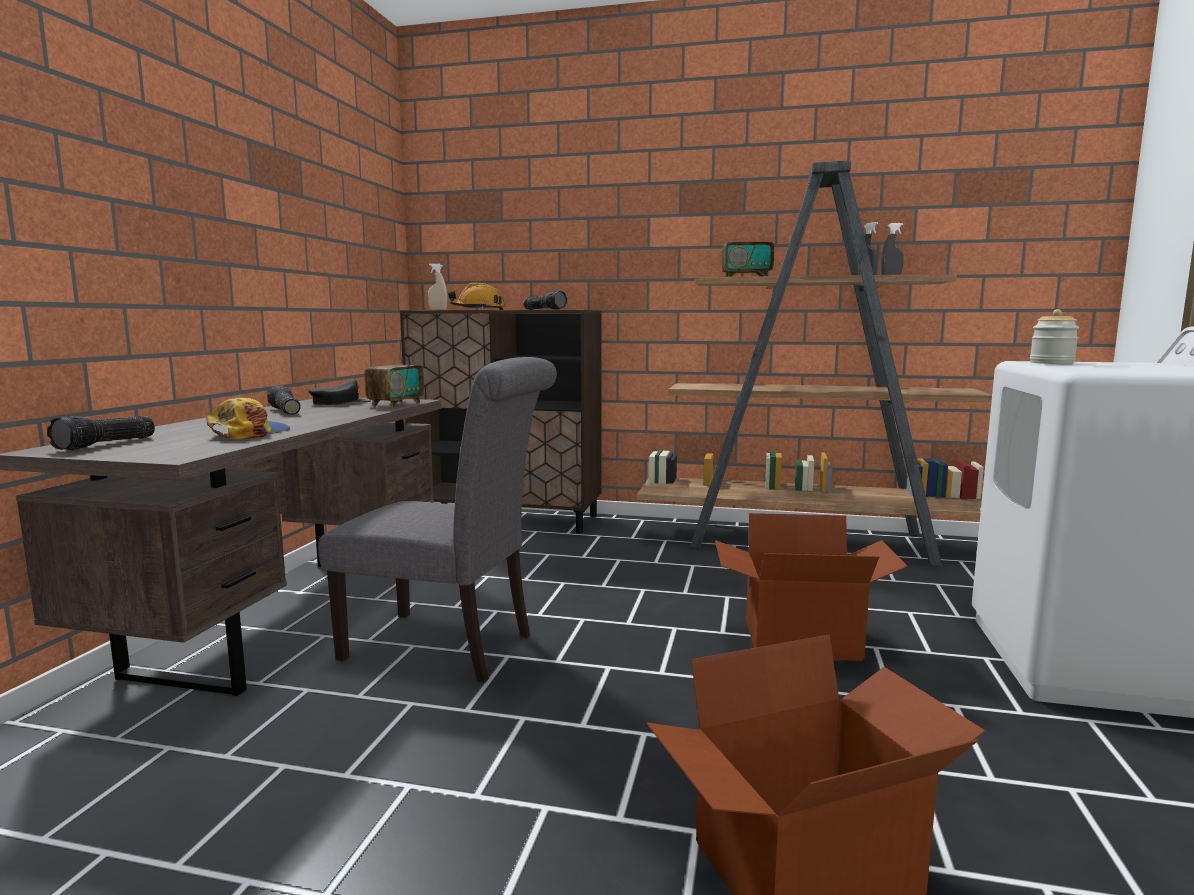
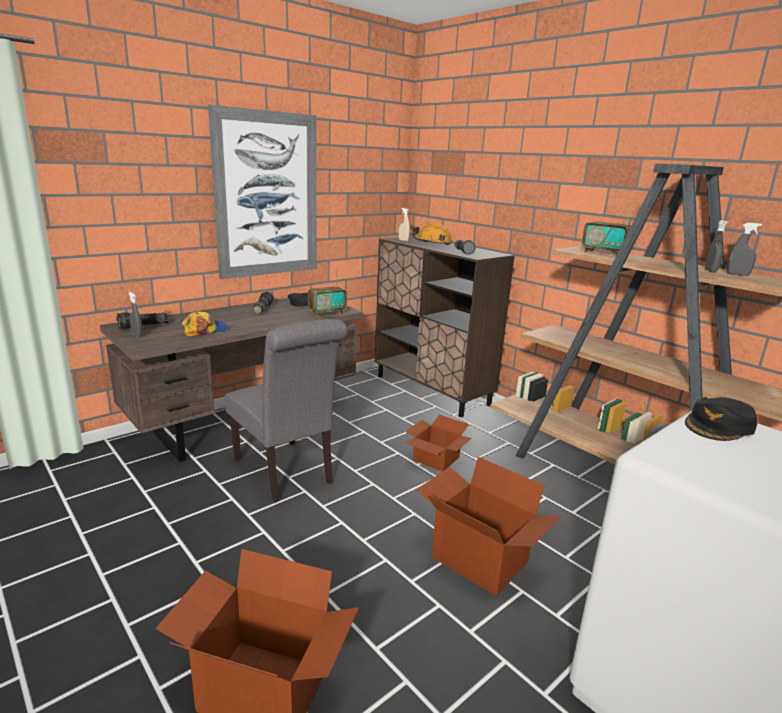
camera: 35 degrees right, 10 degrees up
(124, 451) = (137, 335): none -> grey spray bottle
(255, 228) = (267, 195): none -> picture
(614, 575) = (435, 459): none -> cardboard box
(1051, 363) = (719, 426): jar -> black cap

